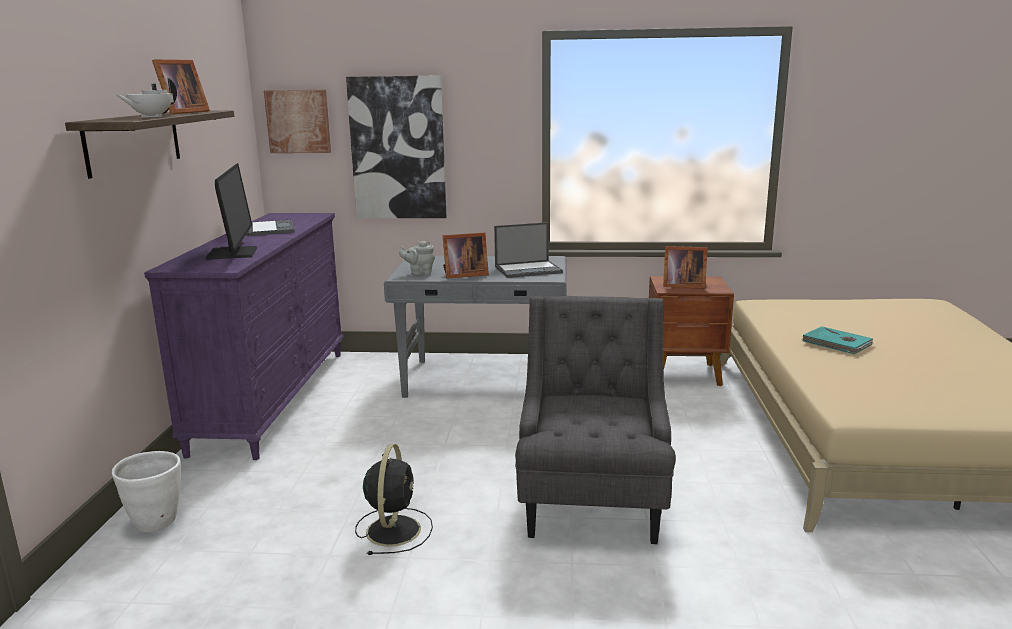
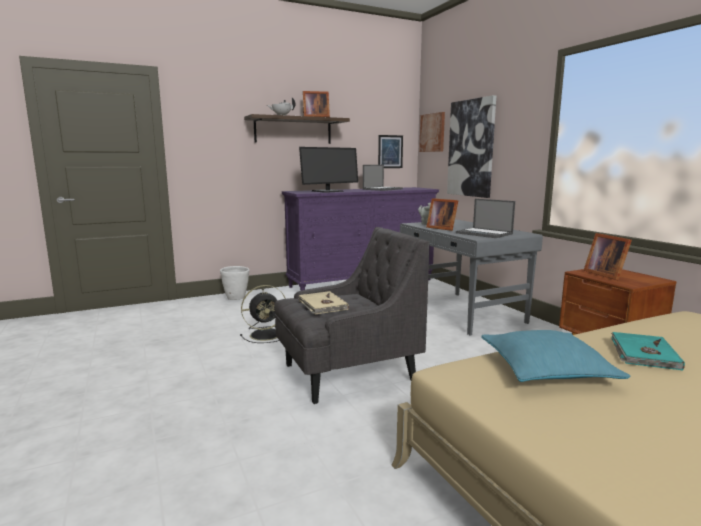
camera: 60 degrees right, 5 degrees down
(237, 158) = (390, 151): none -> picture
(599, 422) = (322, 305): none -> beige book
(852, 380) = (546, 370): none -> turquoise pillow

